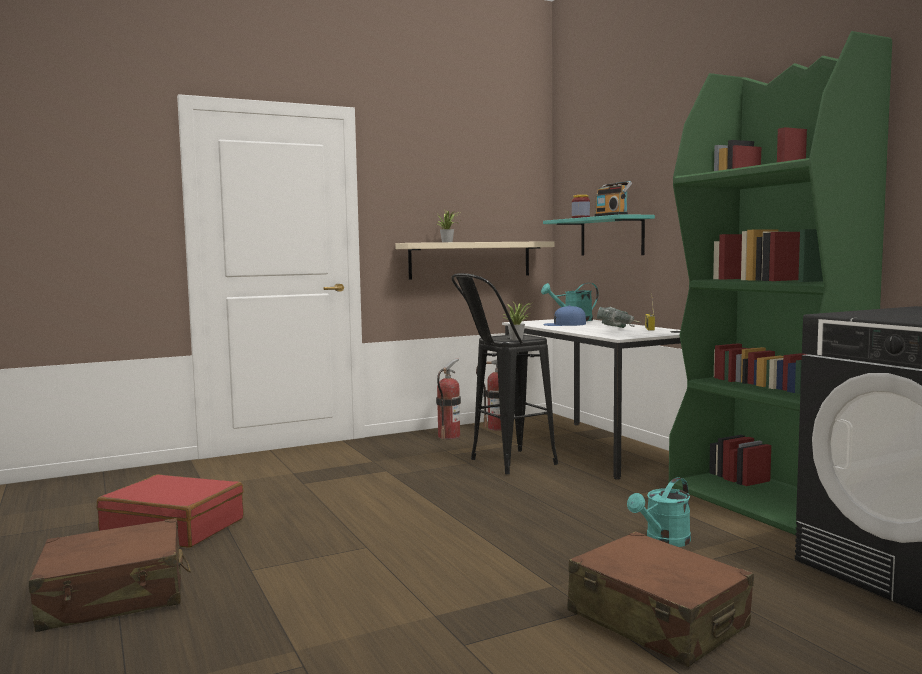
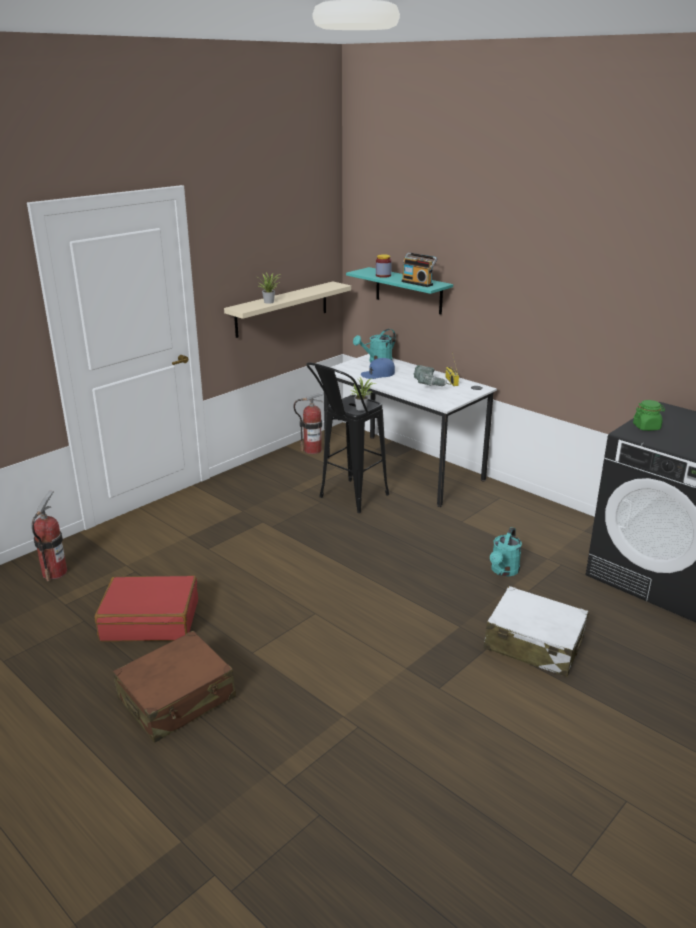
camera: 20 degrees left, 20 degrees up
(449, 436) = (280, 467): fire extinguisher -> fire extinguisher (55, 572)
(657, 620) = (533, 644): brown suitcase -> white suitcase
(764, 501) = (545, 518): green bookcase -> none
(874, 312) = (646, 427): none -> green jar

